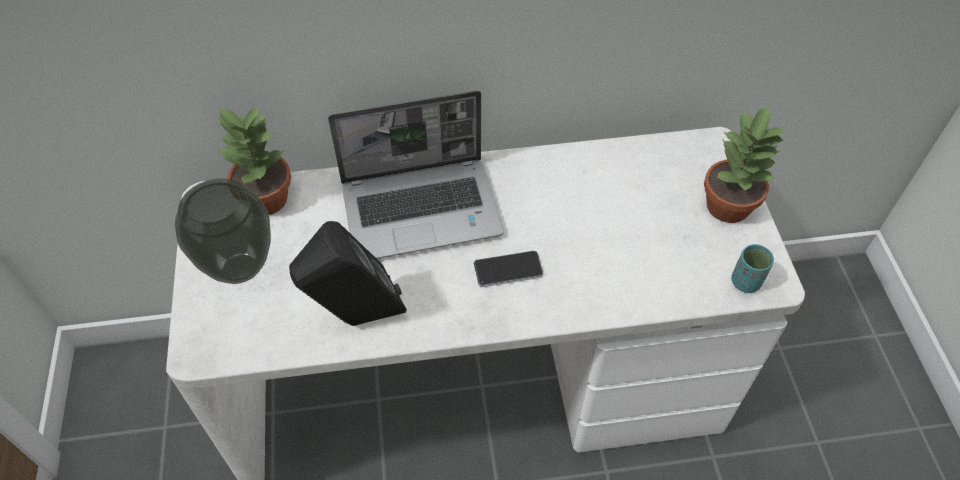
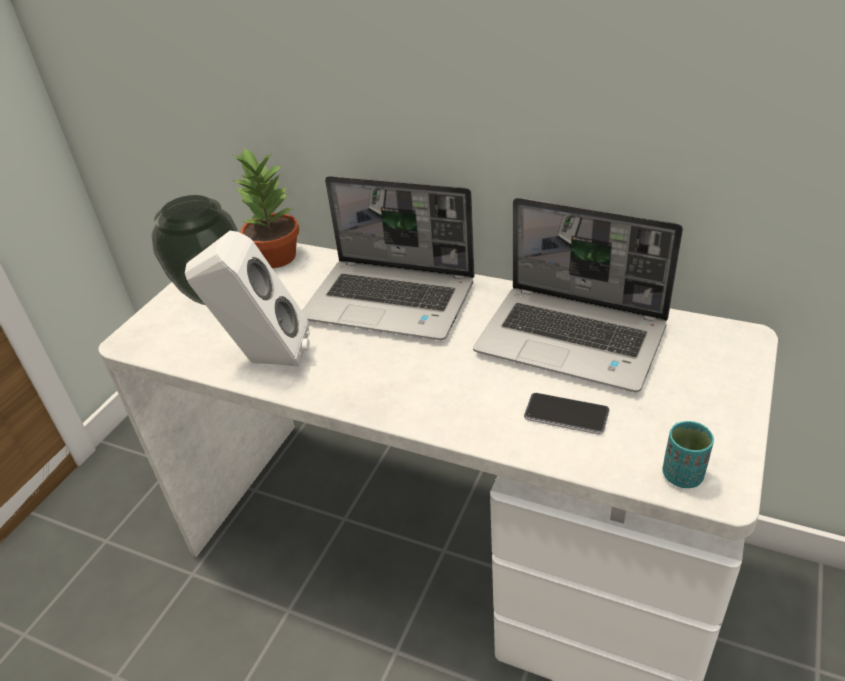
camera: 35 degrees right, 15 degrees down
(356, 318) = (263, 360): black speaker -> white speaker
(508, 269) = (426, 371): phone -> phone (566, 414)
(599, 192) = (573, 339): none -> laptop
(729, 206) = (717, 397): potted plant -> none

